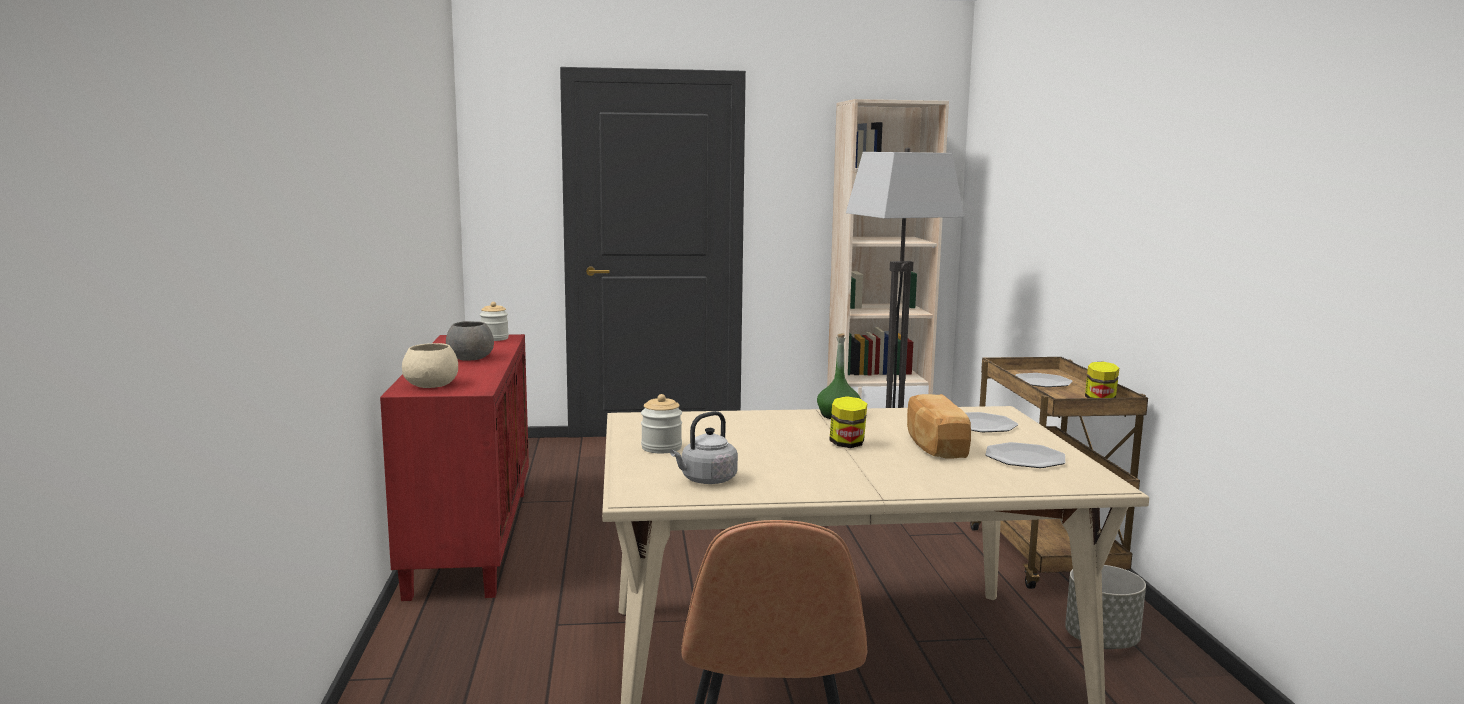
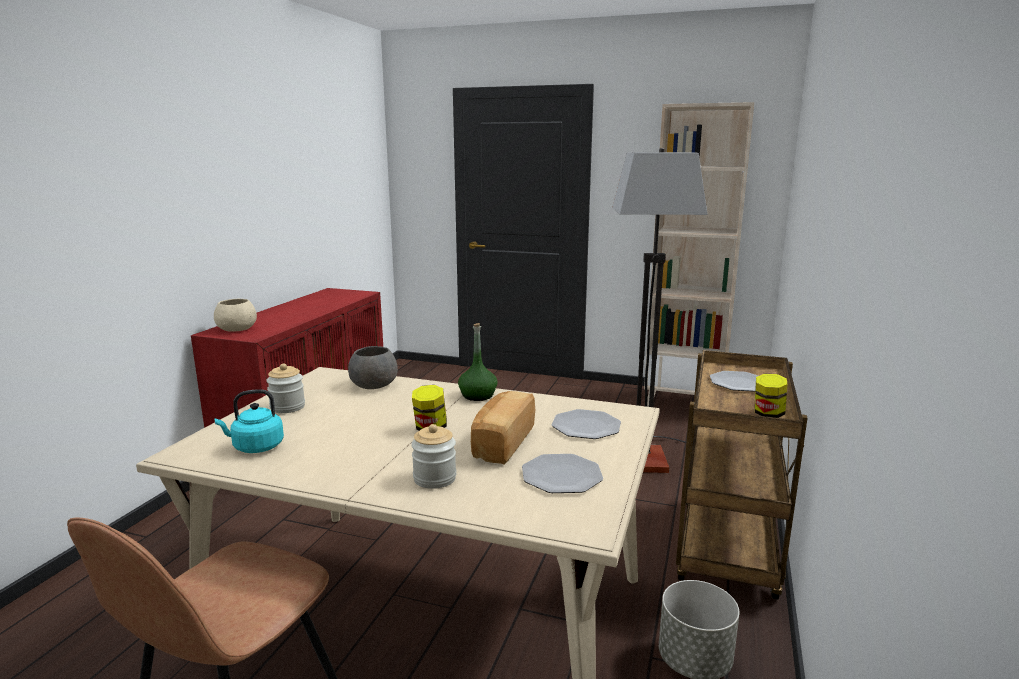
camera: 25 degrees right, 5 degrees up
(470, 358) = (305, 309): grey bowl -> grey bowl (373, 385)
(494, 338) = (353, 294): jar -> jar (434, 478)
(706, 480) = (255, 447): grey kettle -> turquoise kettle

